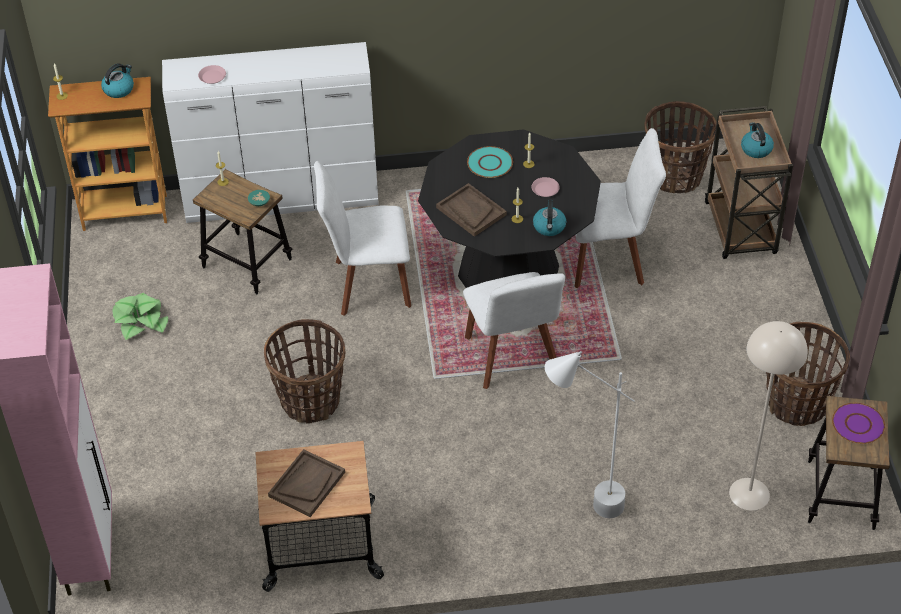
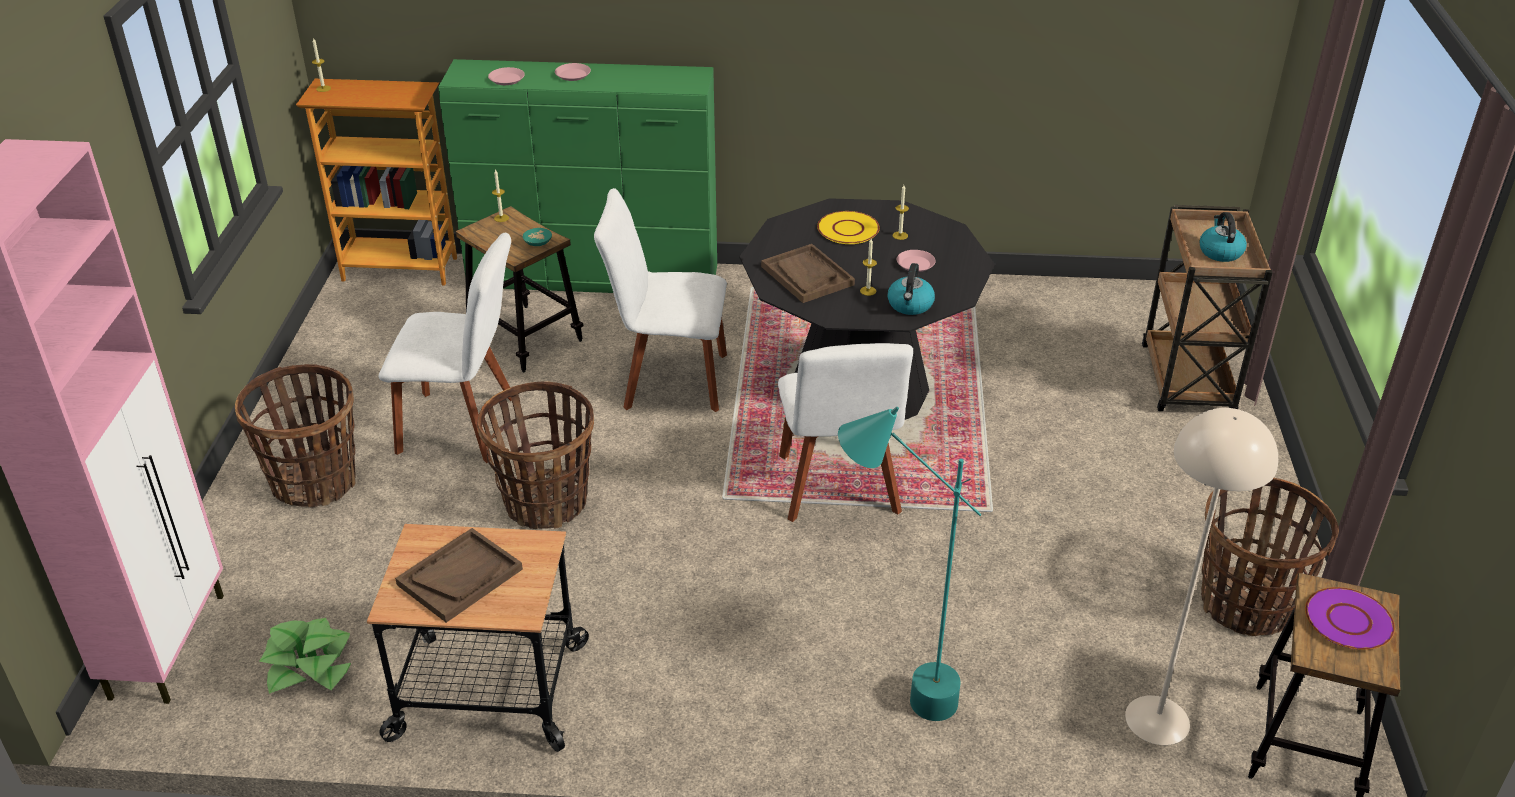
camera: 10 degrees right, 10 degrees down
(119, 89) = (394, 89): kettle -> none
(141, 321) = (366, 382): potted plant -> potted plant (309, 665)
(261, 65) = (572, 75): none -> pink plate
(283, 200) = (595, 280): white dresser -> green dresser
(489, 163) = (847, 229): turquoise plate -> yellow plate
(582, 507) = (893, 698): white floor lamp -> turquoise floor lamp
(609, 259) = (999, 392): white chair -> white chair (463, 426)
(675, 177) = (1105, 313): basket -> basket (315, 482)

